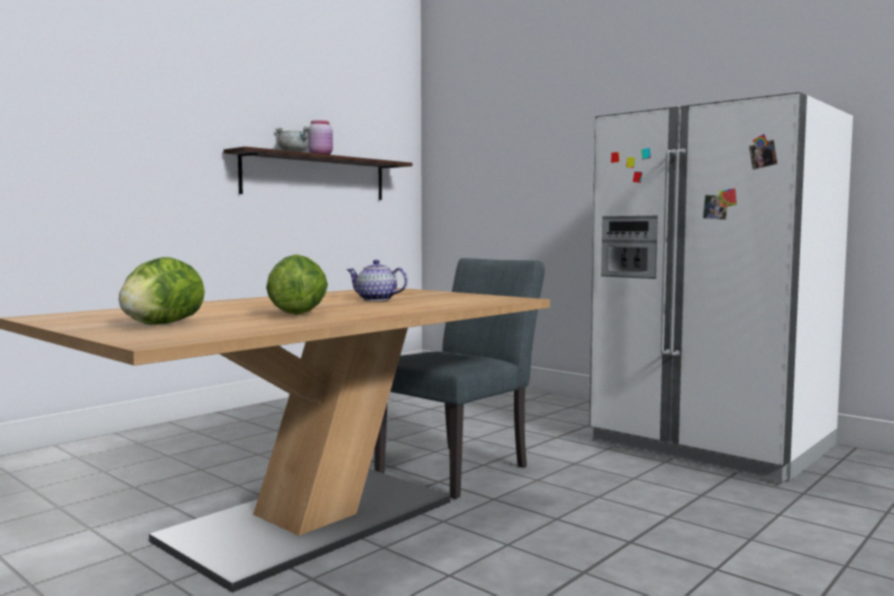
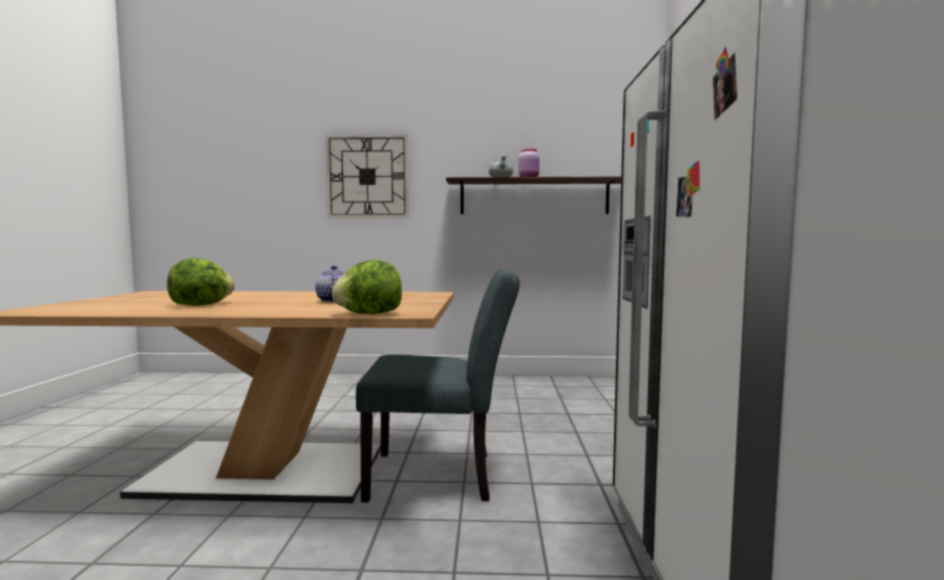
camera: 50 degrees right, 0 degrees up
(112, 132) = (367, 176): none -> wall clock
(161, 324) = (115, 302): lettuce -> lettuce (369, 314)

